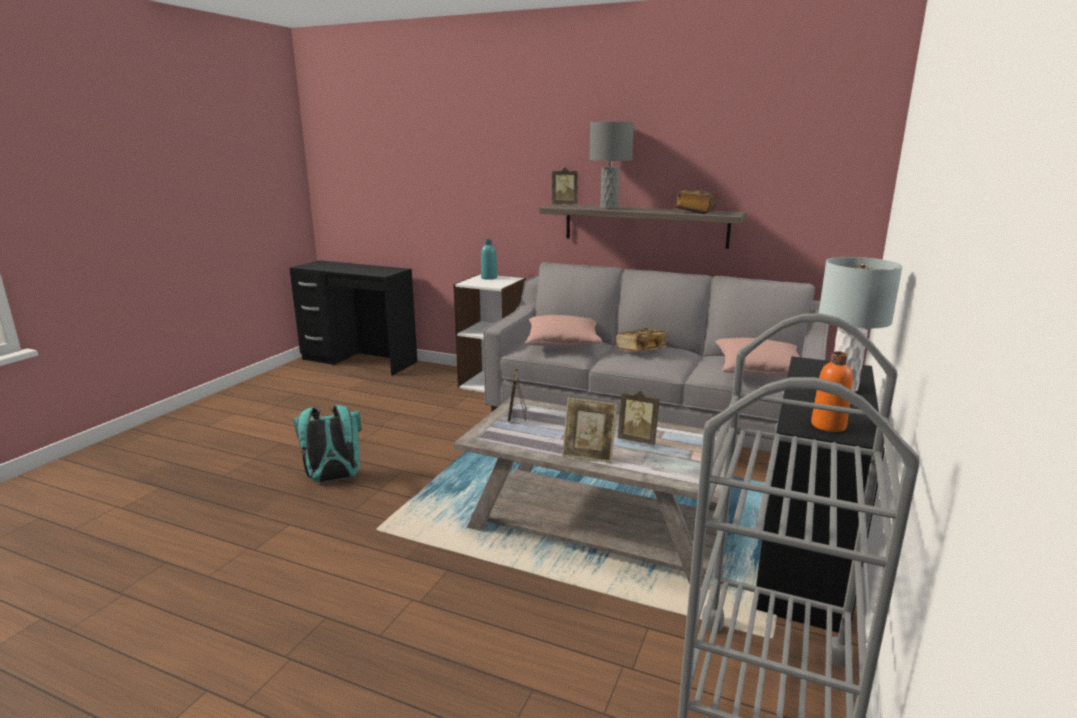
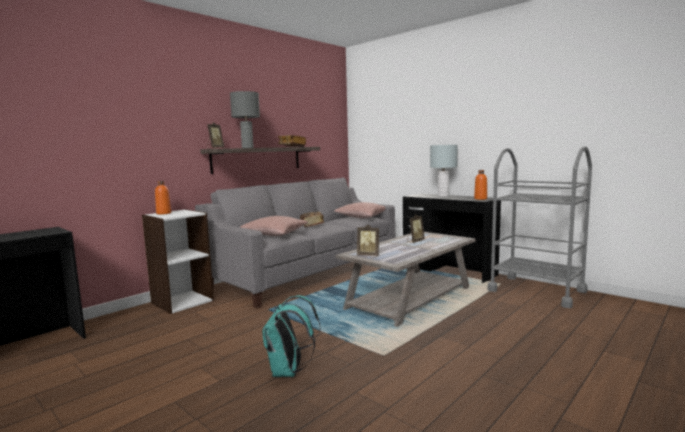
camera: 70 degrees left, 10 degrees down
(489, 278) = (163, 213): turquoise bottle -> orange bottle
(588, 455) = (428, 248): picture frame -> none

